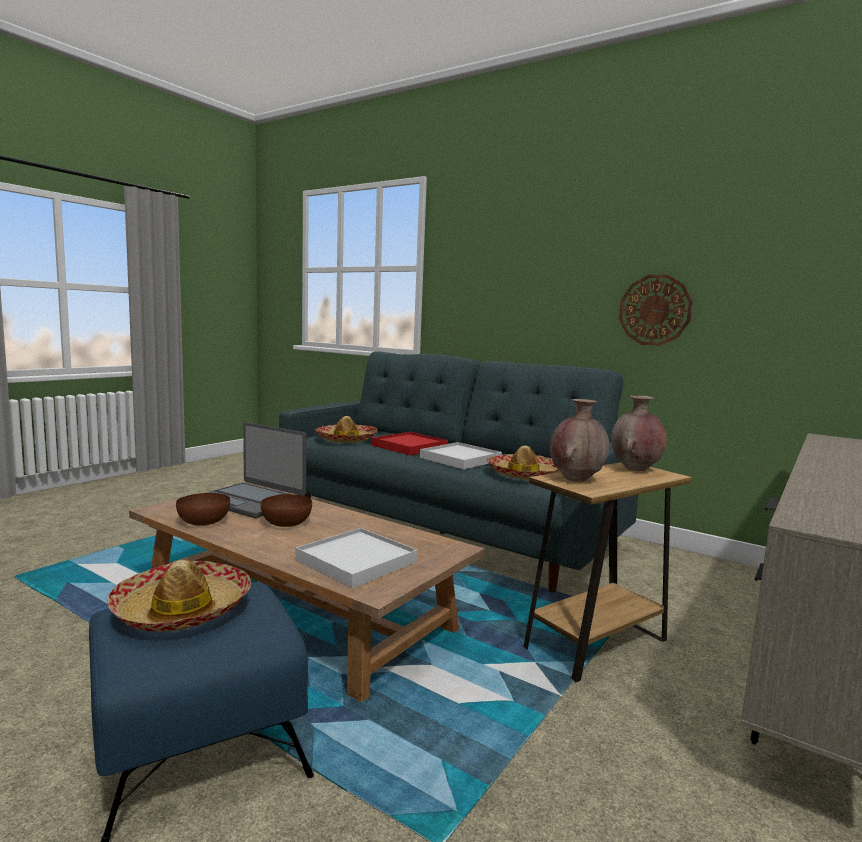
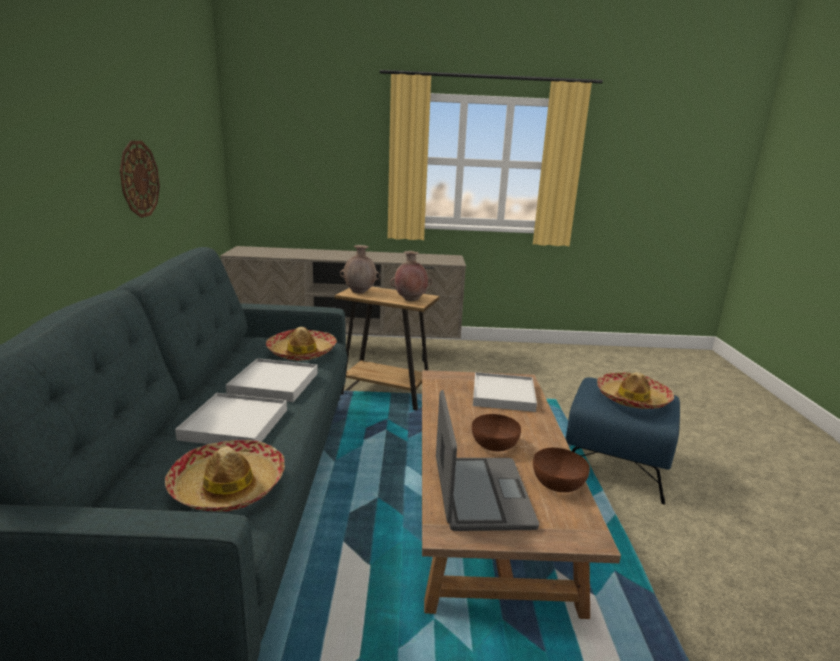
camera: 125 degrees left, 10 degrees up
(409, 447) = (235, 424): red tray -> white tray

